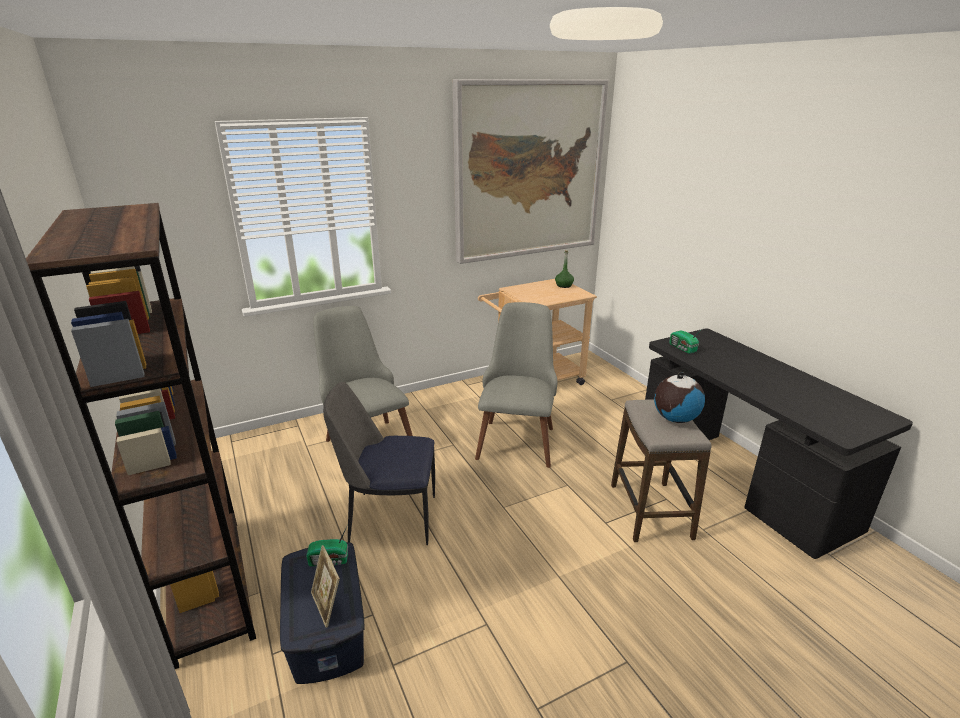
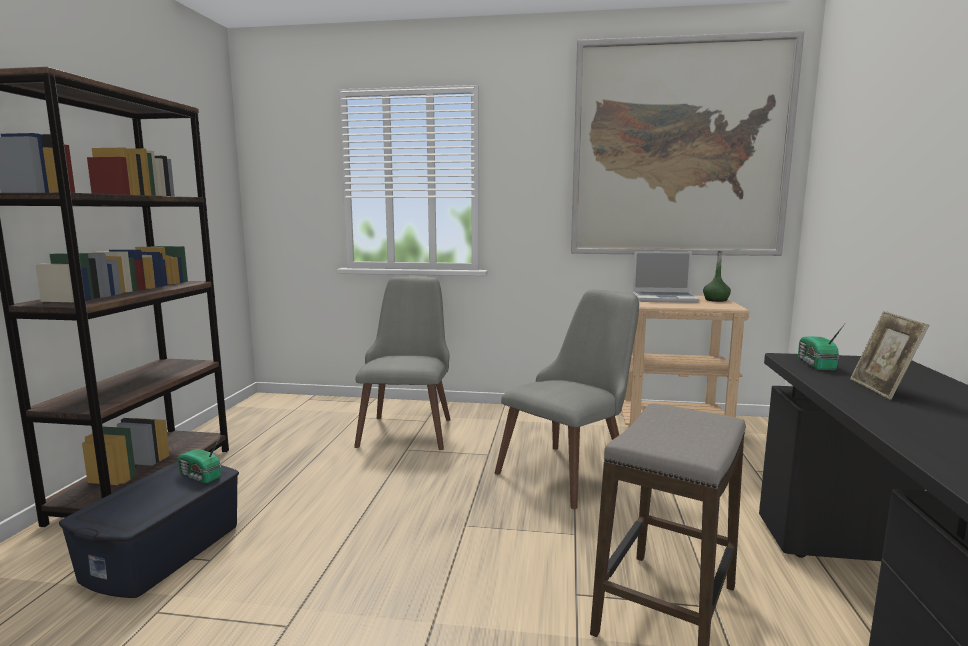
camera: 35 degrees right, 15 degrees down
(328, 605) = (140, 506): picture frame -> picture frame (882, 389)
(390, 518) = (341, 491): chair -> none
(532, 290) = (665, 299): none -> laptop
(675, 419) = (697, 433): globe -> none

